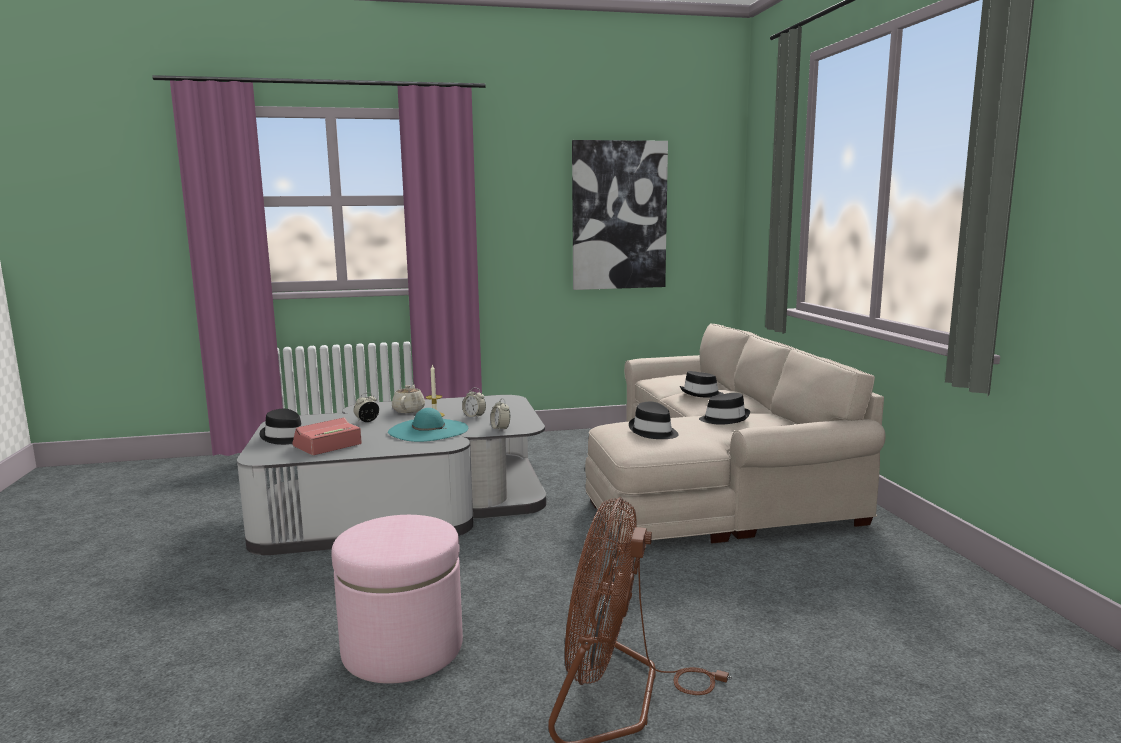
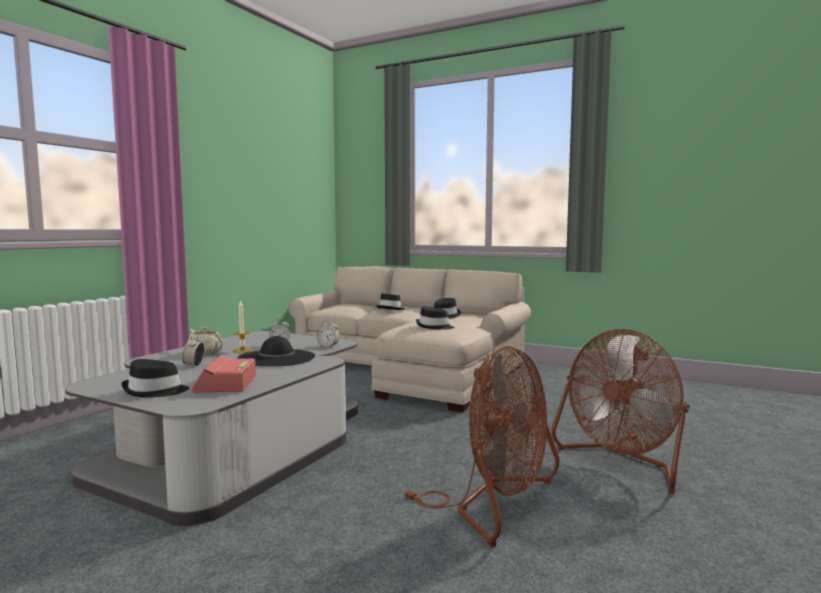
camera: 50 degrees left, 5 degrees down
(402, 648) = (492, 504): pink ottoman -> brown fan
(428, 430) = (276, 358): turquoise hat -> black hat
(619, 215) = (270, 182): picture -> none

